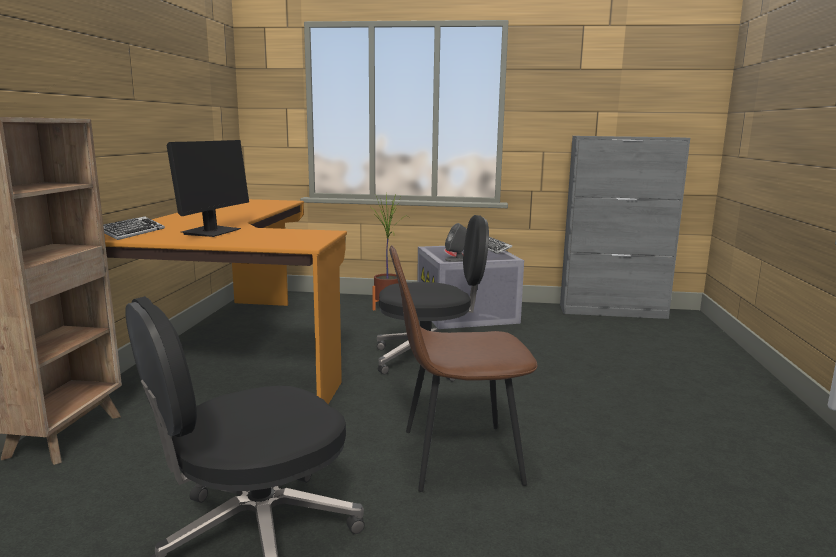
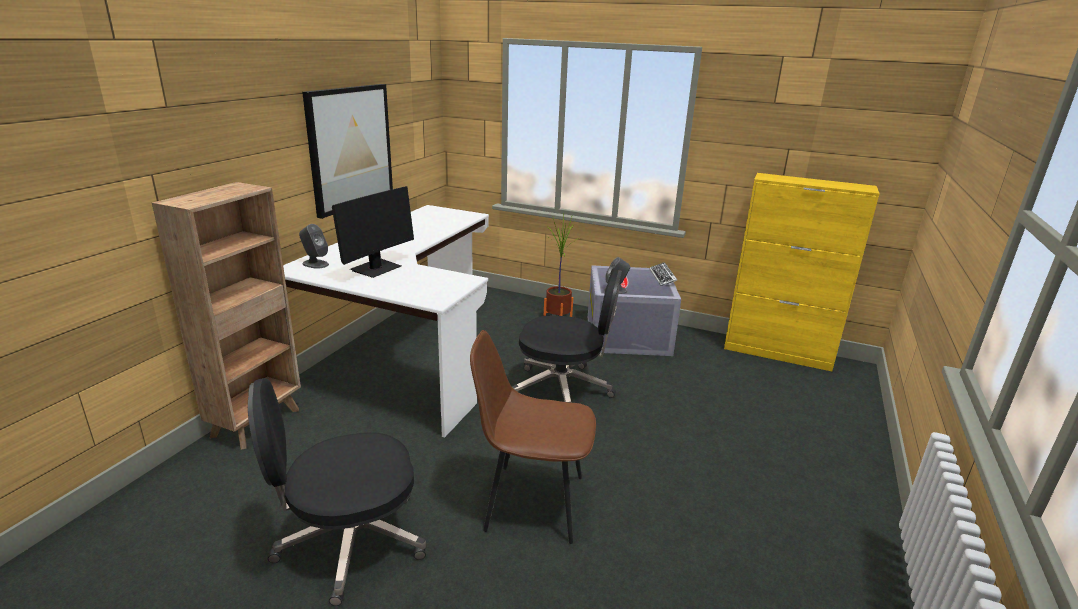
camera: 15 degrees right, 10 degrees up
(131, 233) = (315, 264): keyboard -> grey speaker
(155, 115) = (350, 148): none -> picture
(235, 352) = (407, 354): orange desk -> white desk
(613, 311) = (778, 353): grey cabinet -> yellow cabinet

